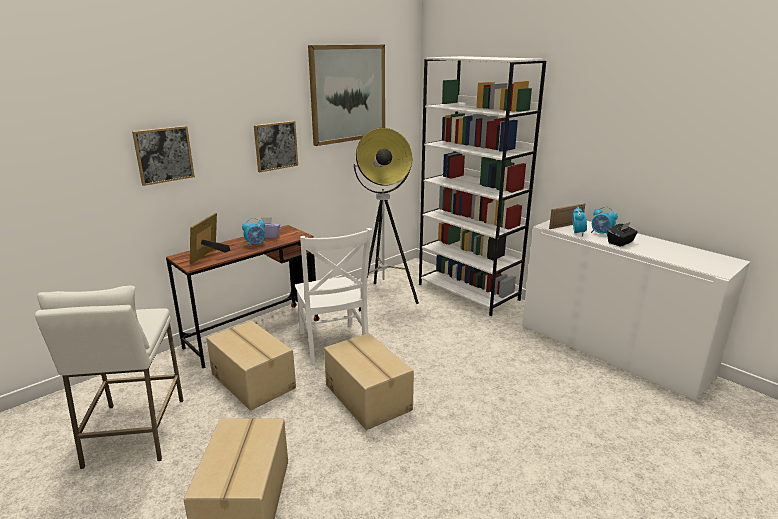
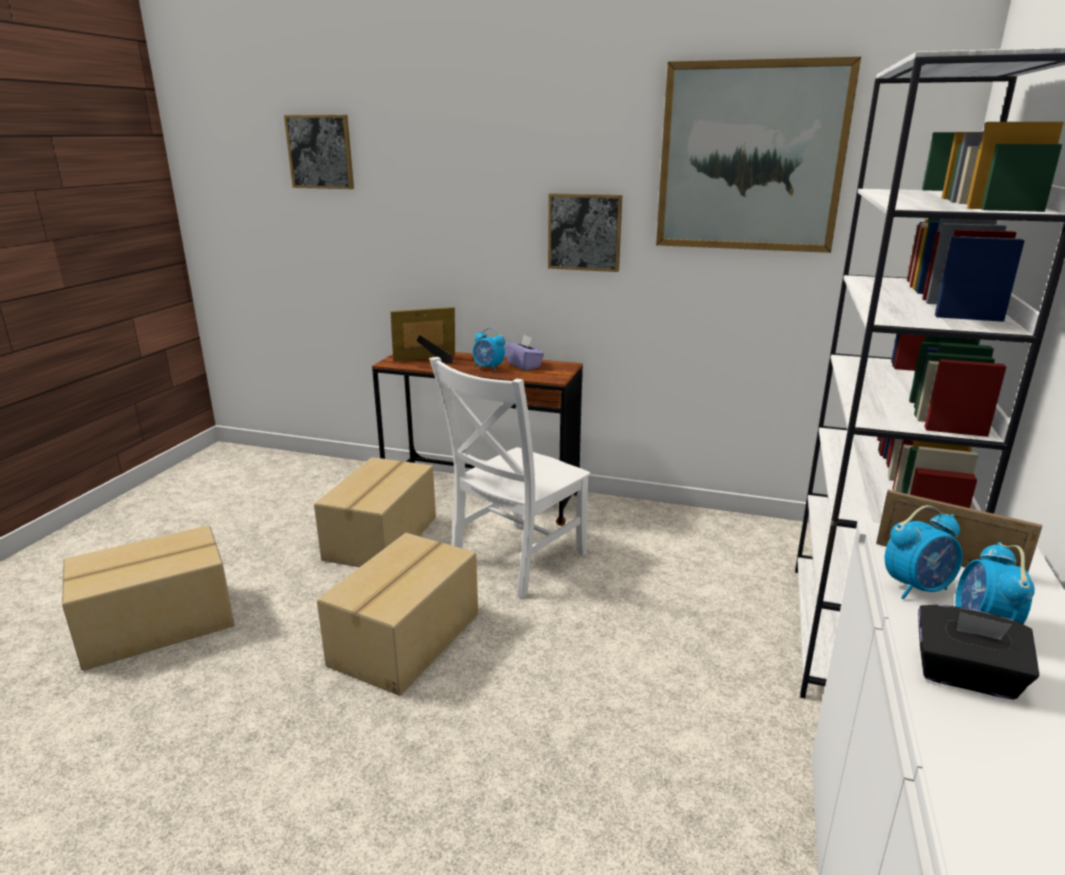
camera: 60 degrees right, 0 degrees up
(135, 432) = (250, 513): white stool -> none
(164, 155) = (420, 216): picture -> picture (320, 152)
(383, 298) = (698, 553): floor lamp -> none

